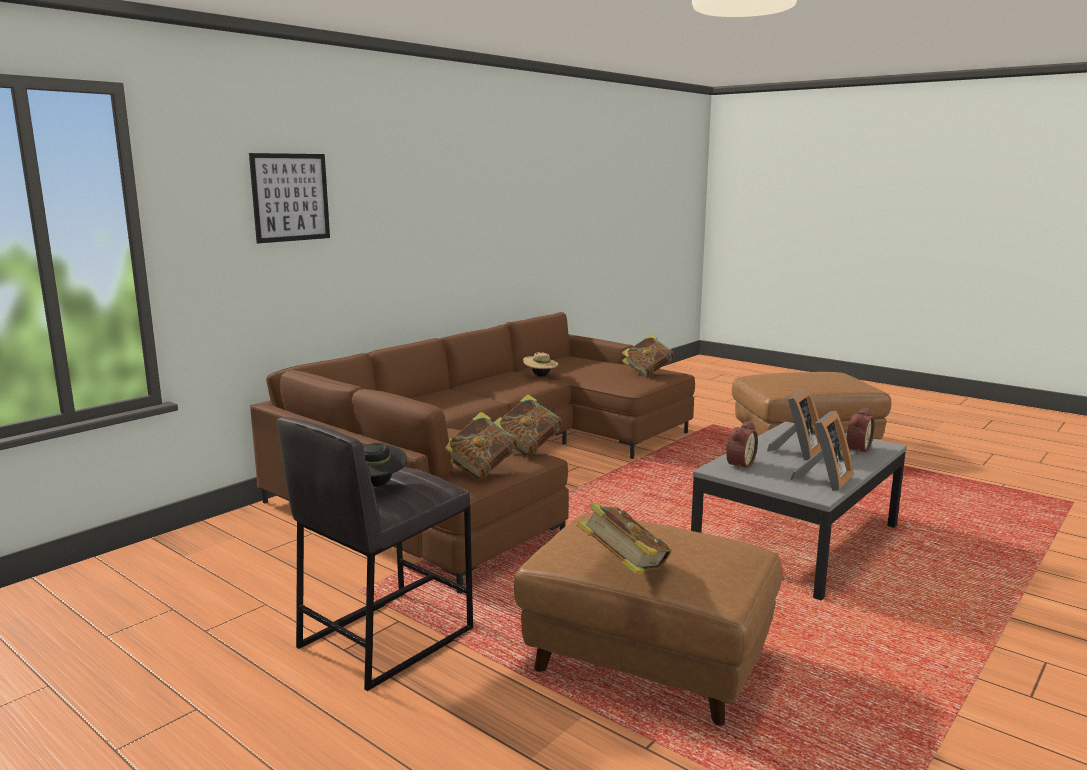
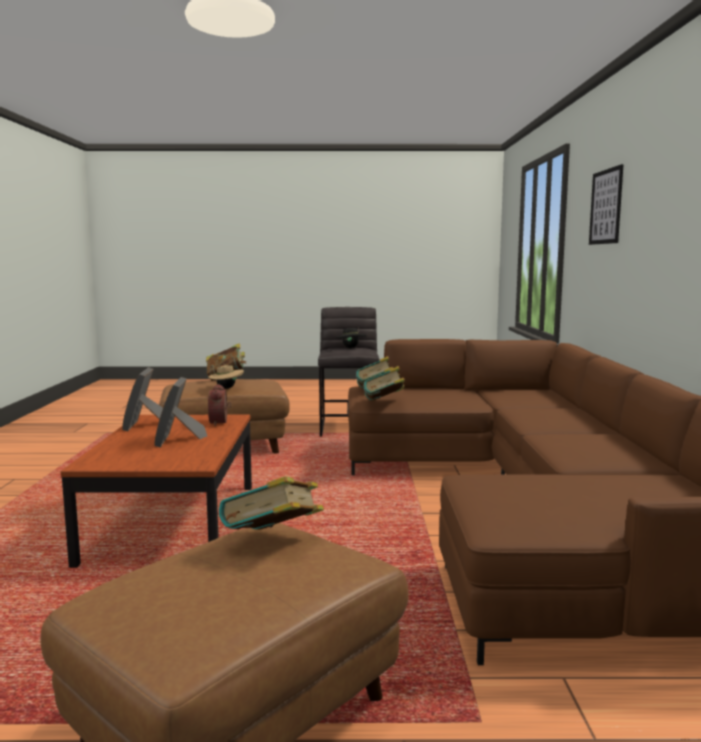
camera: 140 degrees right, 5 degrees down
(540, 376) = (606, 463): beige hat -> beige hat (226, 388)
(647, 373) = (521, 507): book -> book (273, 542)
(796, 541) = (174, 522): grey coffee table -> brown coffee table
(856, 449) = (120, 454): alarm clock -> none

